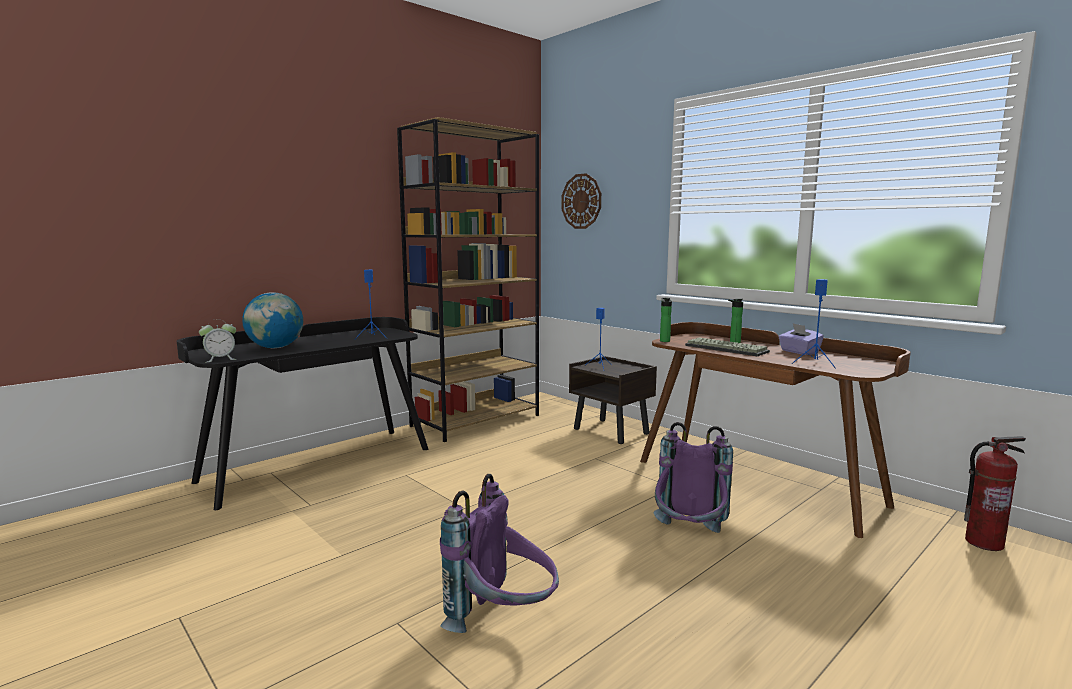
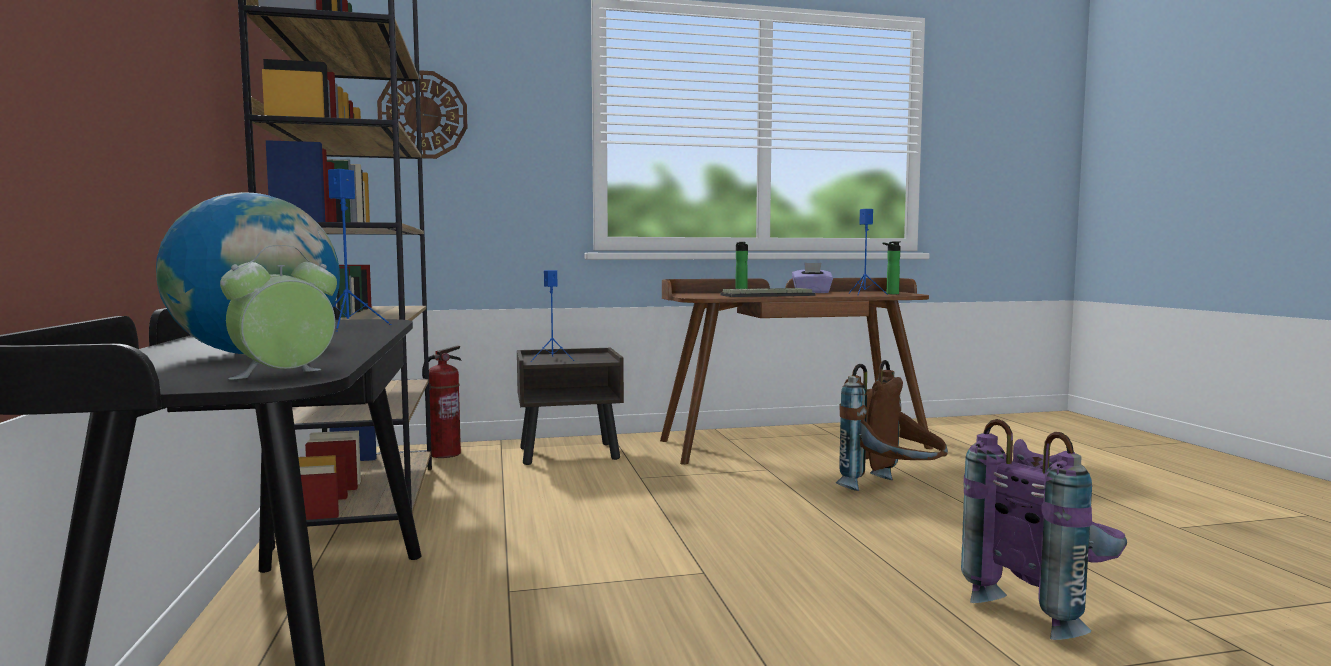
camera: 60 degrees left, 5 degrees down
(220, 359) = (284, 376): alarm clock -> alarm clock turned 135 degrees counterclockwise
(664, 341) = (694, 297): bottle -> bottle (890, 294)
(689, 538) = (893, 492): purple backpack -> brown backpack
(984, 543) = (960, 428): fire extinguisher -> fire extinguisher (445, 454)

